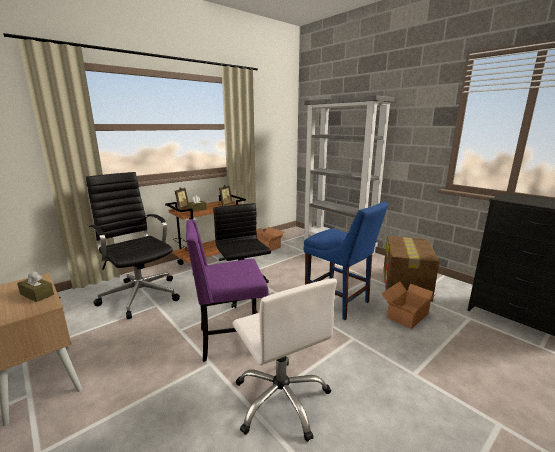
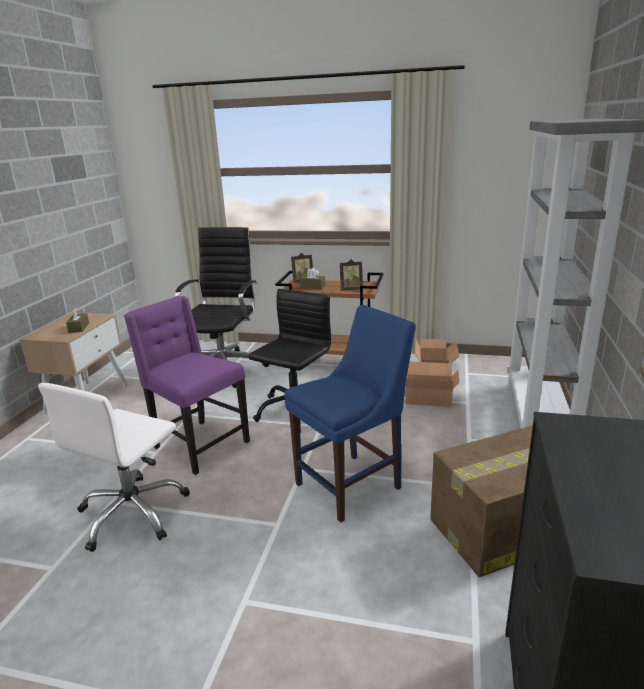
camera: 55 degrees right, 5 degrees up
(339, 303) = (352, 484): blue chair -> blue chair turned 135 degrees counterclockwise
(405, 315) = (391, 556): cardboard box -> cardboard box (427, 397)

